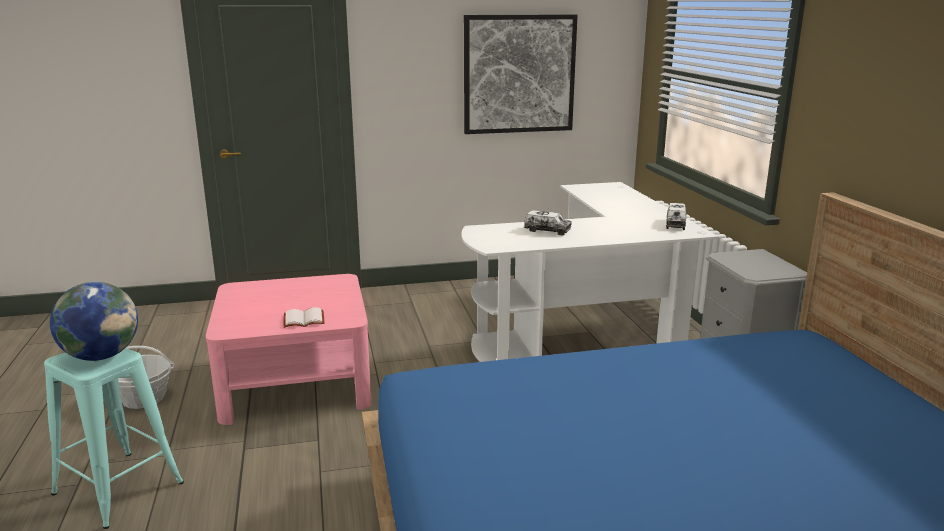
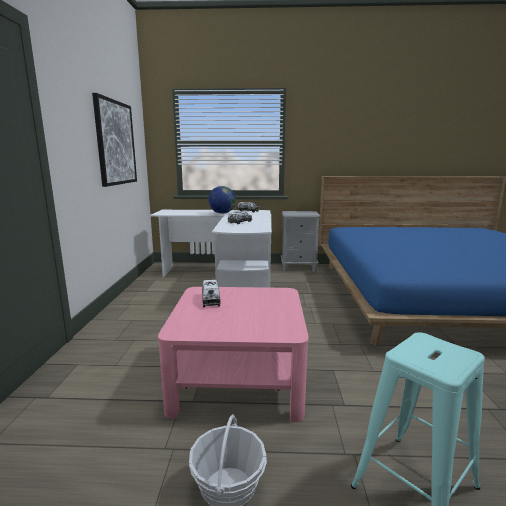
camera: 75 degrees left, 5 degrees down
(101, 356) = (431, 349): globe -> globe (222, 213)
(303, 320) = (279, 305): white book -> none
(313, 288) = (211, 300): none -> toy truck

